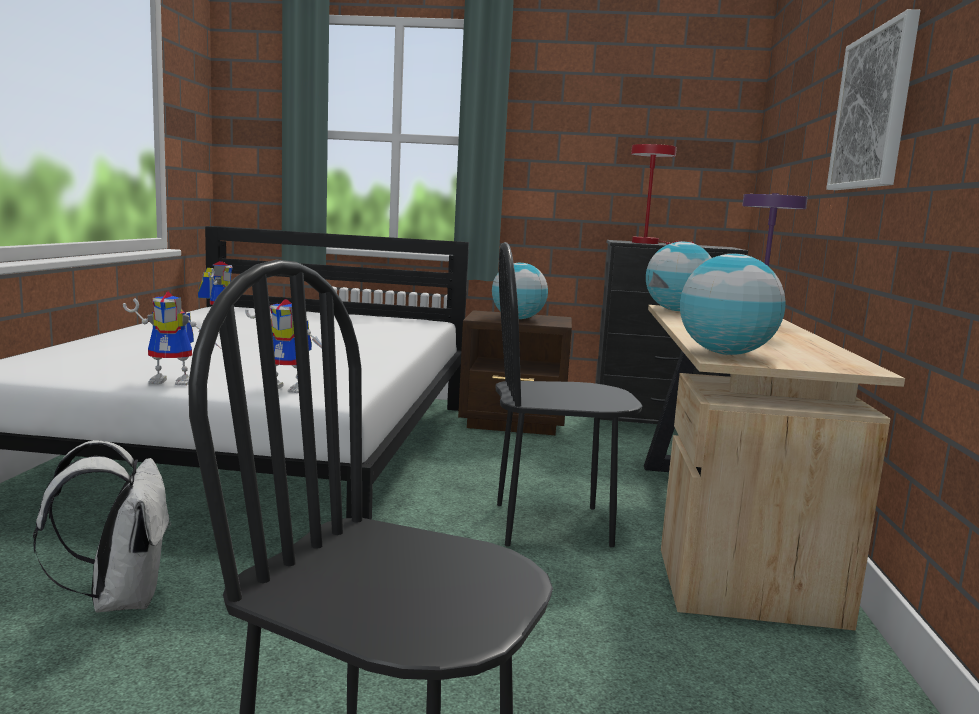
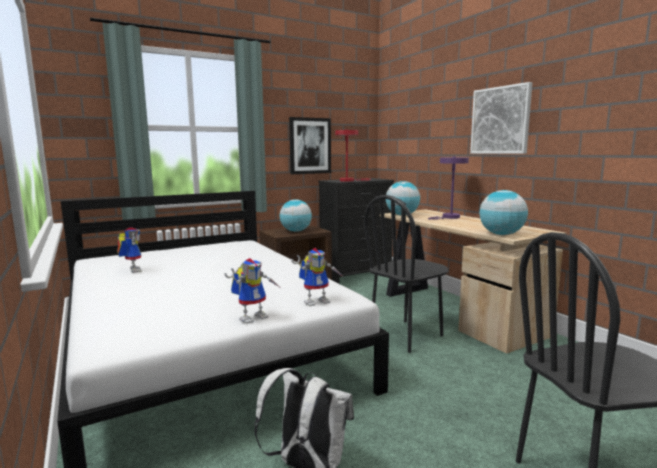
camera: 35 degrees left, 0 degrees up
(598, 175) = (310, 146): none -> picture

